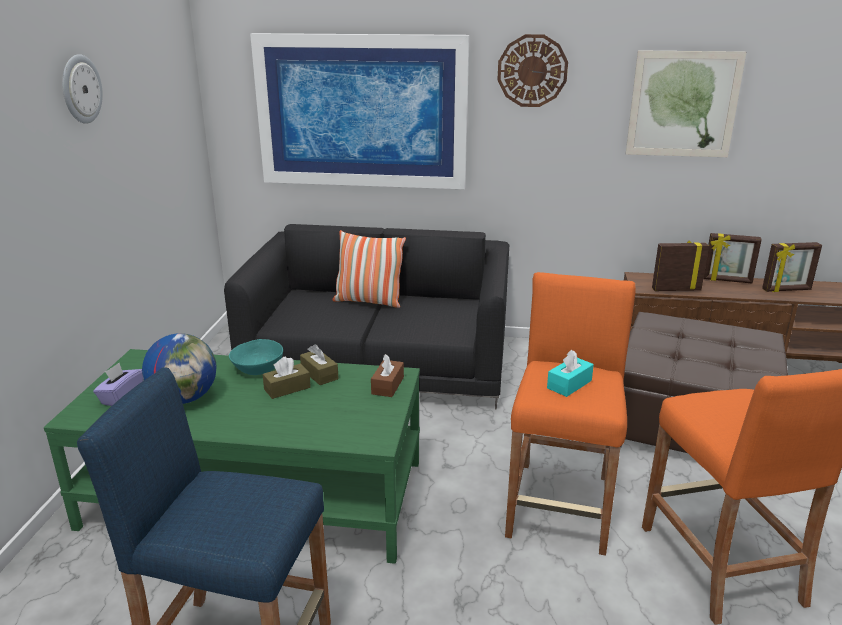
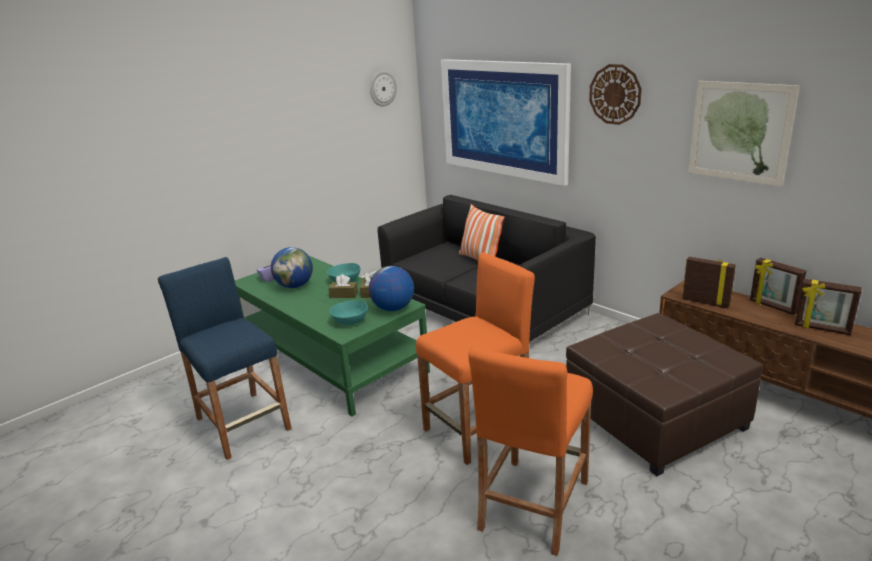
camera: 40 degrees right, 0 degrees up
(80, 89) = (298, 100): wall clock -> wall clock (382, 88)
(355, 421) = (350, 321): none -> turquoise bowl
(387, 385) = (393, 308): brown tissue box -> globe
(569, 384) = (463, 334): turquoise tissue box -> none

